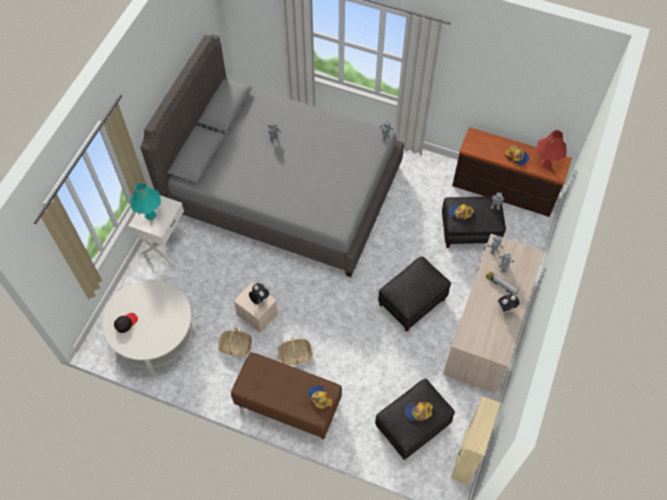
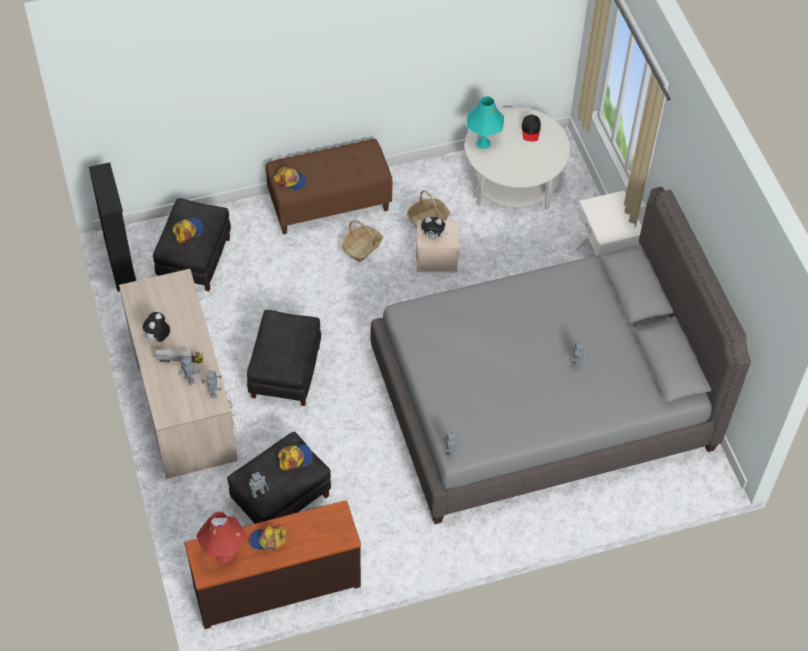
camera: 140 degrees right, 5 degrees down
(150, 214) = (615, 213): turquoise table lamp -> turquoise table lamp (483, 143)
(467, 457) = (121, 266): beige bookcase -> black bookcase

